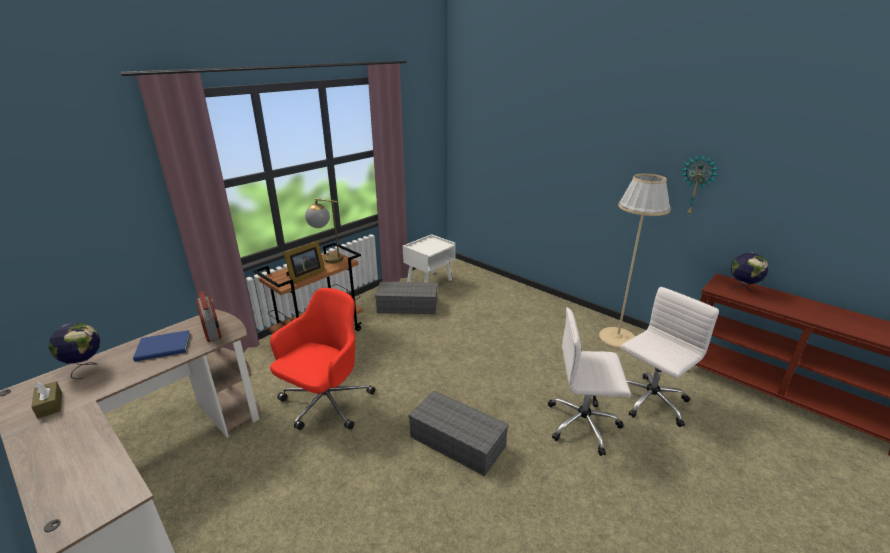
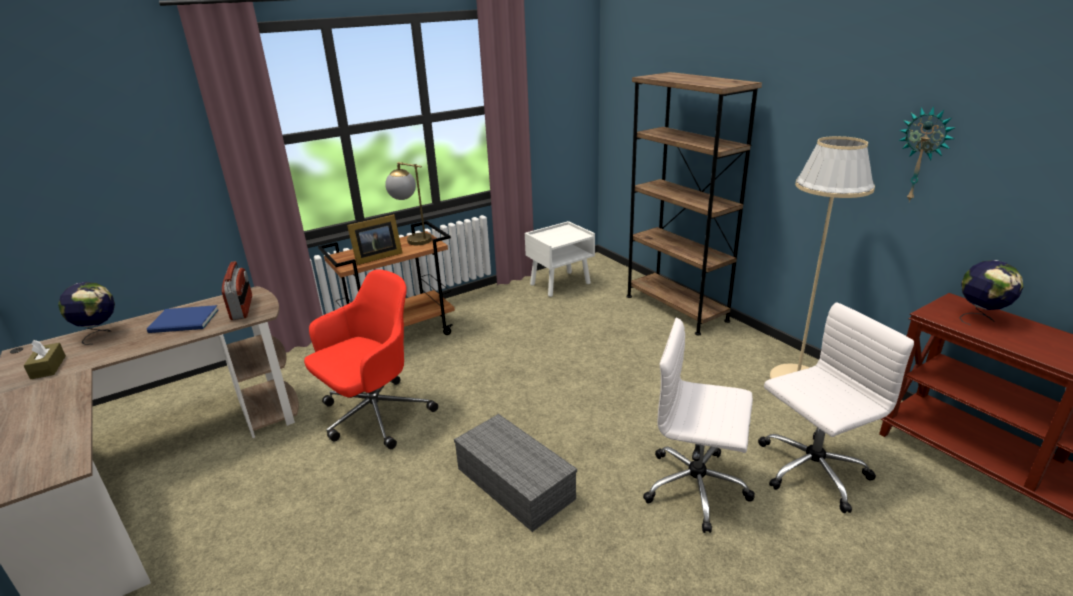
camera: 15 degrees right, 0 degrees up
(408, 305) = (521, 310): grey storage box -> none
(519, 294) = (676, 308): none -> brown bookcase

